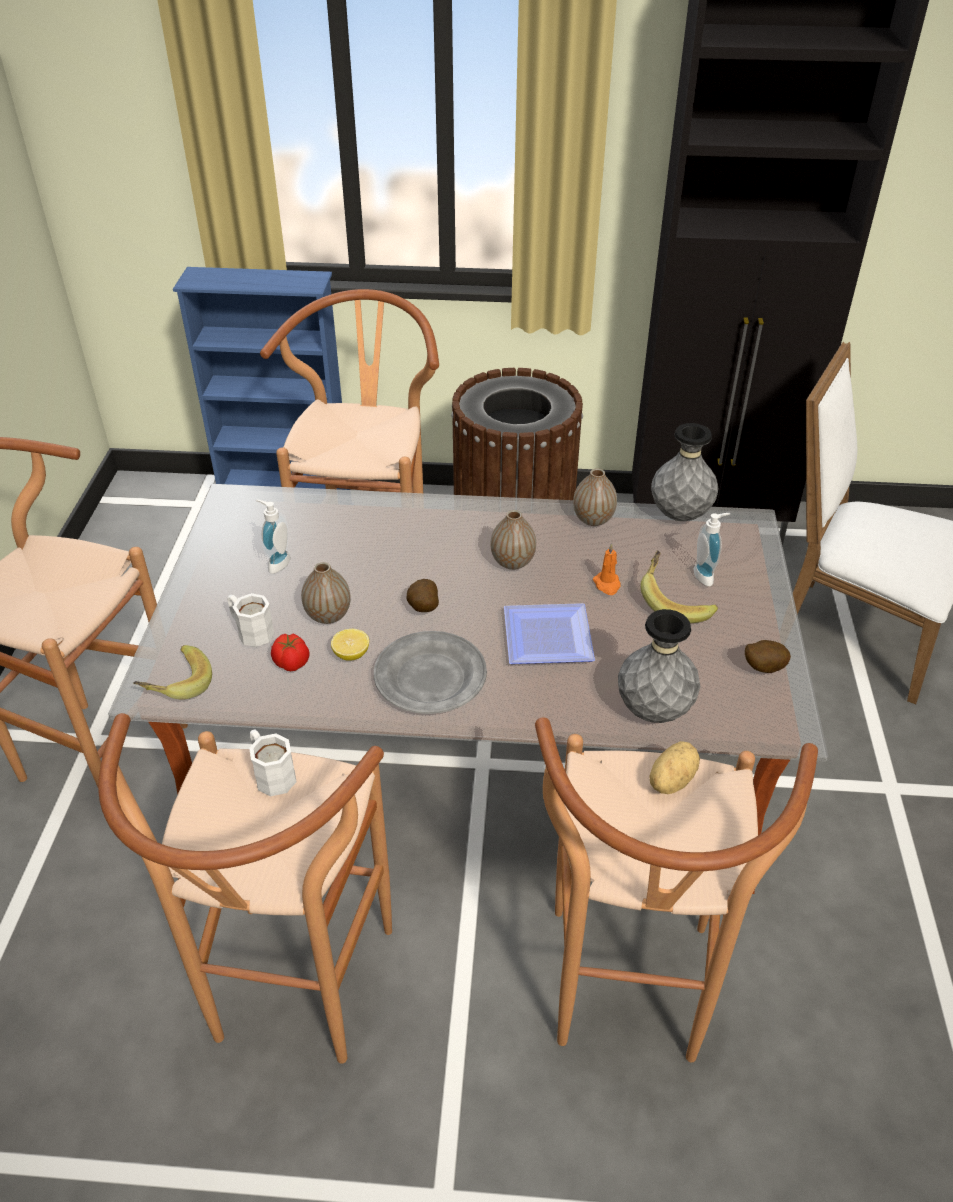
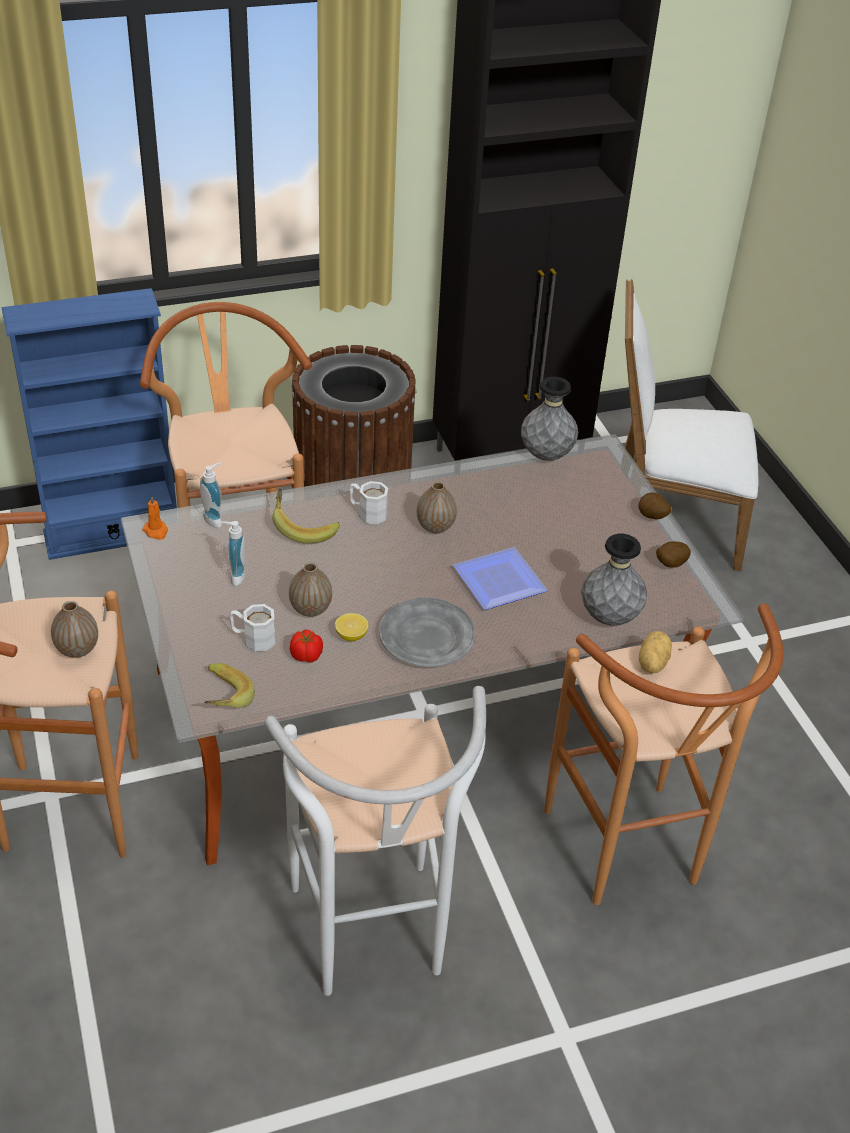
camera: 25 degrees left, 0 degrees up
(271, 773) = (355, 743): white mug -> white mug (367, 513)
(294, 999) = (373, 943): brown stool -> white stool
(423, 609) = (386, 584): potato -> potato (651, 518)
(593, 519) = (479, 474): vase -> vase (77, 649)
(607, 585) = (521, 527): orange candle -> orange candle (156, 531)
(674, 602) = (580, 529): banana -> banana (303, 527)
(706, 576) = (593, 502): soap dispenser -> soap dispenser (215, 519)

